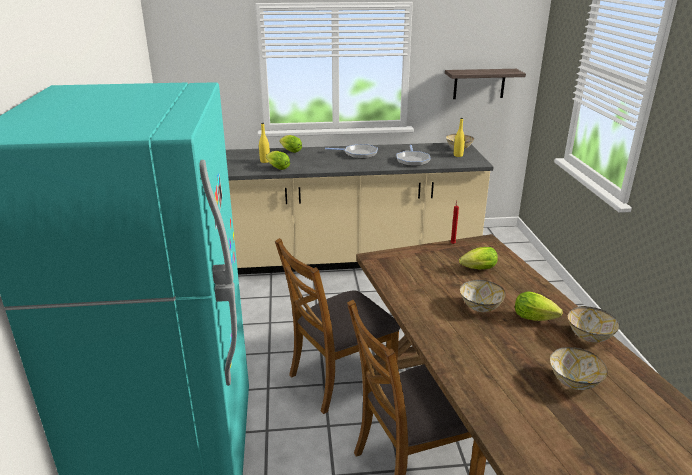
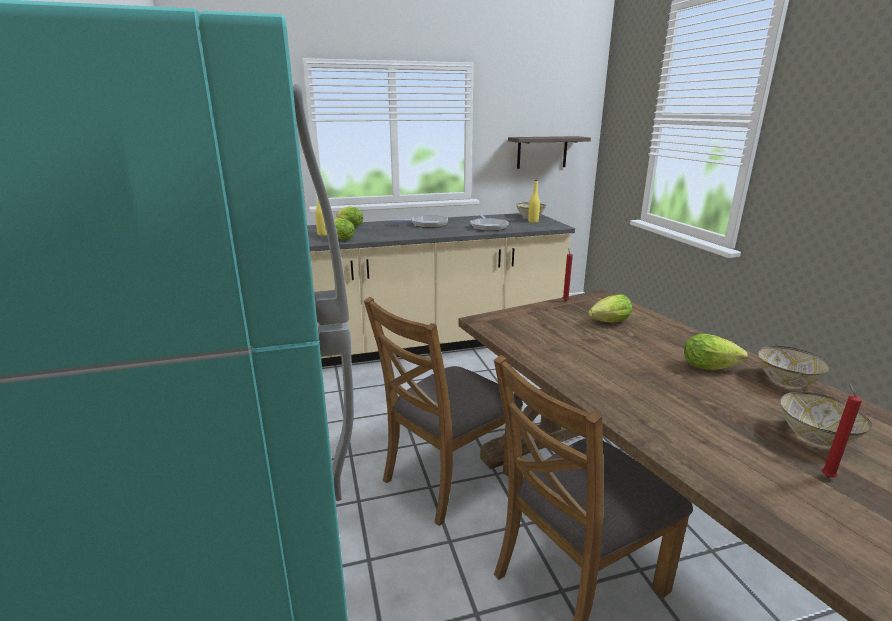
camera: 10 degrees left, 5 degrees down
(480, 307) = (638, 361): bowl -> none
(558, 409) = (826, 476): none -> red candle

